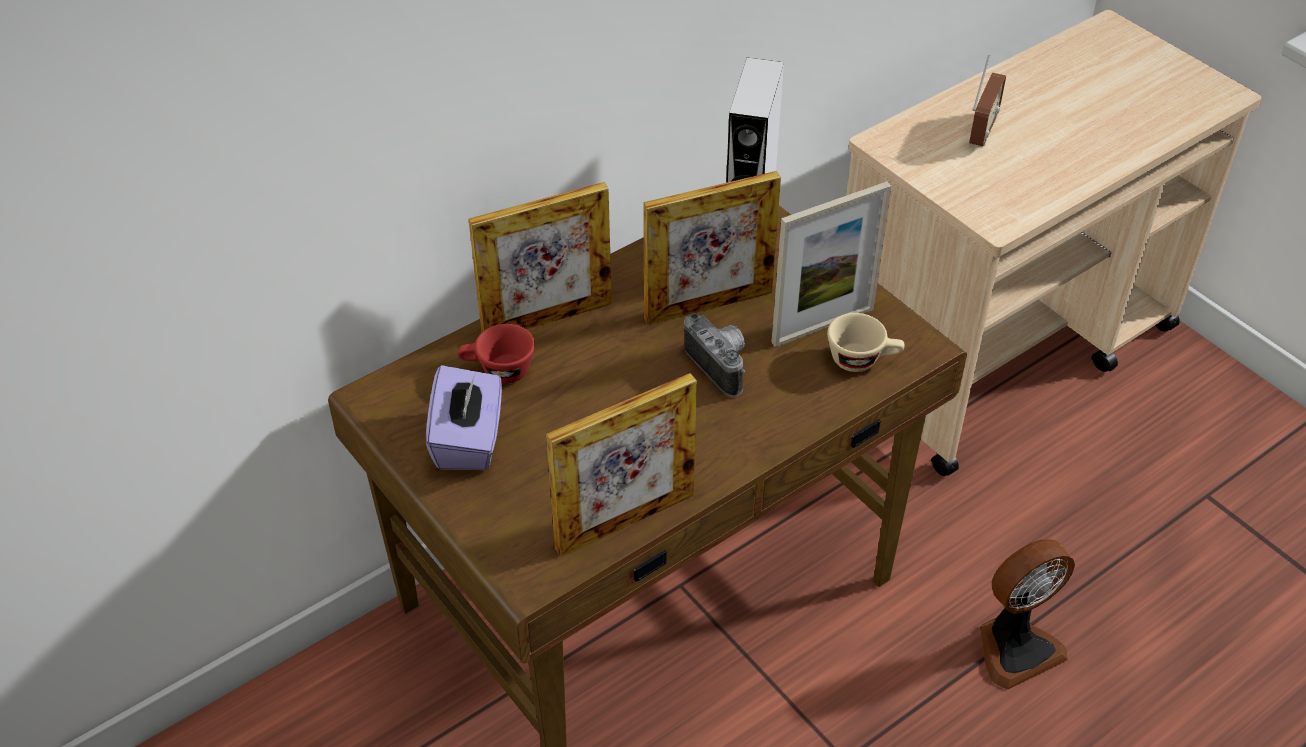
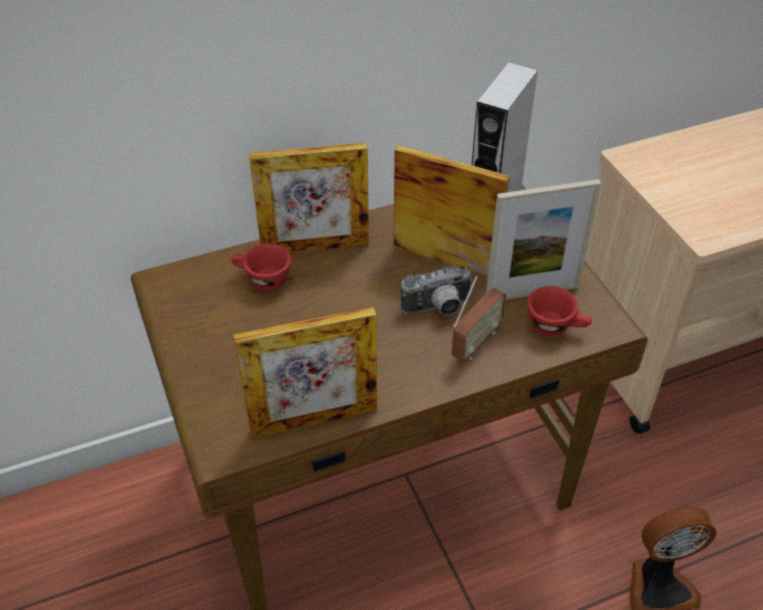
camera: 15 degrees right, 0 degrees up
(469, 440) = (218, 329): purple tissue box -> none
(708, 305) = (444, 259): picture frame -> picture frame turned 150 degrees counterclockwise
(721, 365) = (438, 309): camera -> camera turned 90 degrees clockwise
(862, 359) = (556, 326): beige cup -> red cup
(982, 131) = (714, 162): radio -> radio (476, 342)

